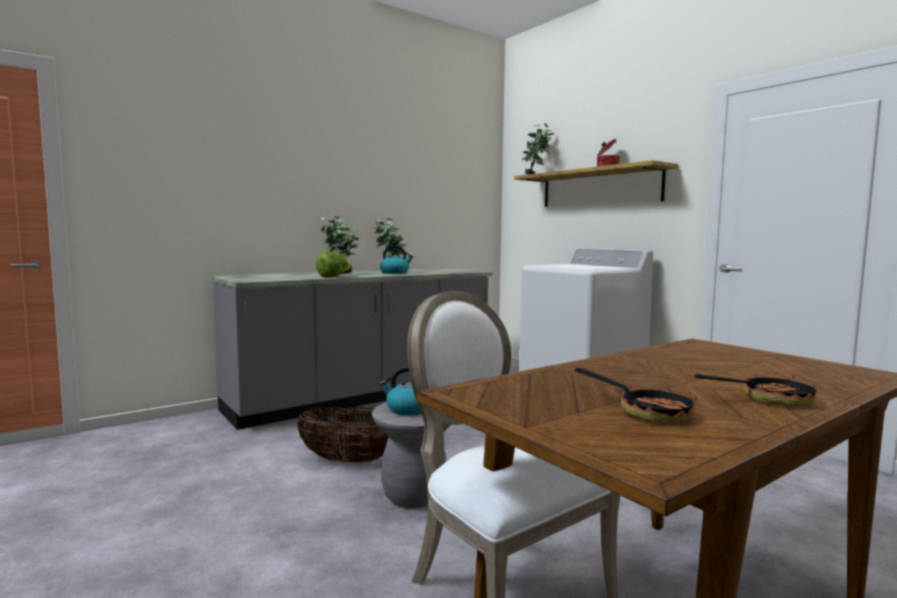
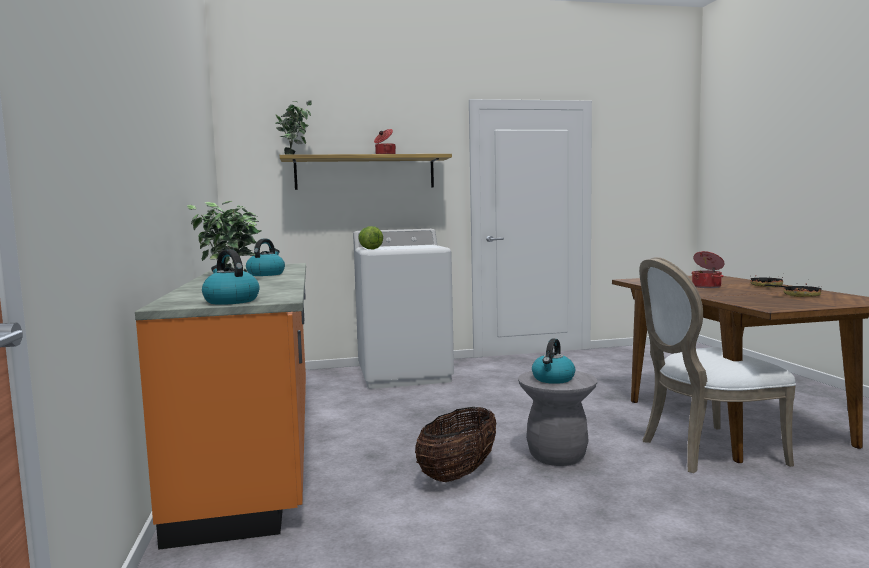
camera: 65 degrees left, 0 degrees up
(243, 278) = (230, 301): none -> kettle
(333, 276) = (284, 284): lettuce -> lettuce (369, 249)
(364, 396) = (257, 447): grey counter -> orange counter
(684, 370) = (707, 286): none -> cooking pot

